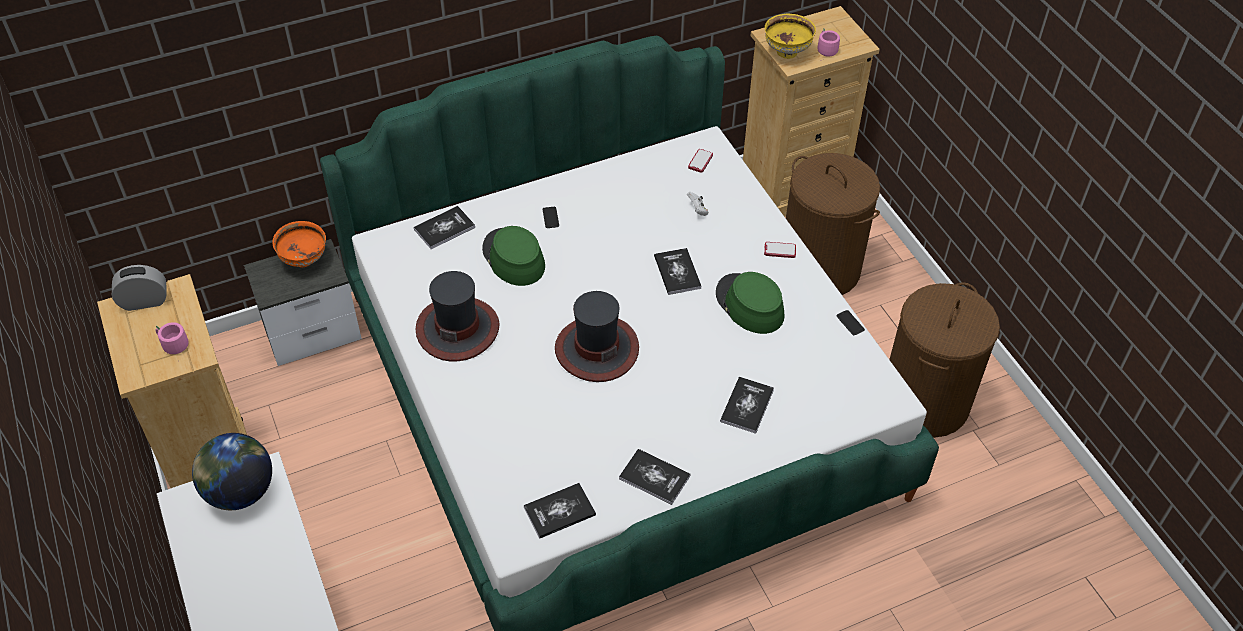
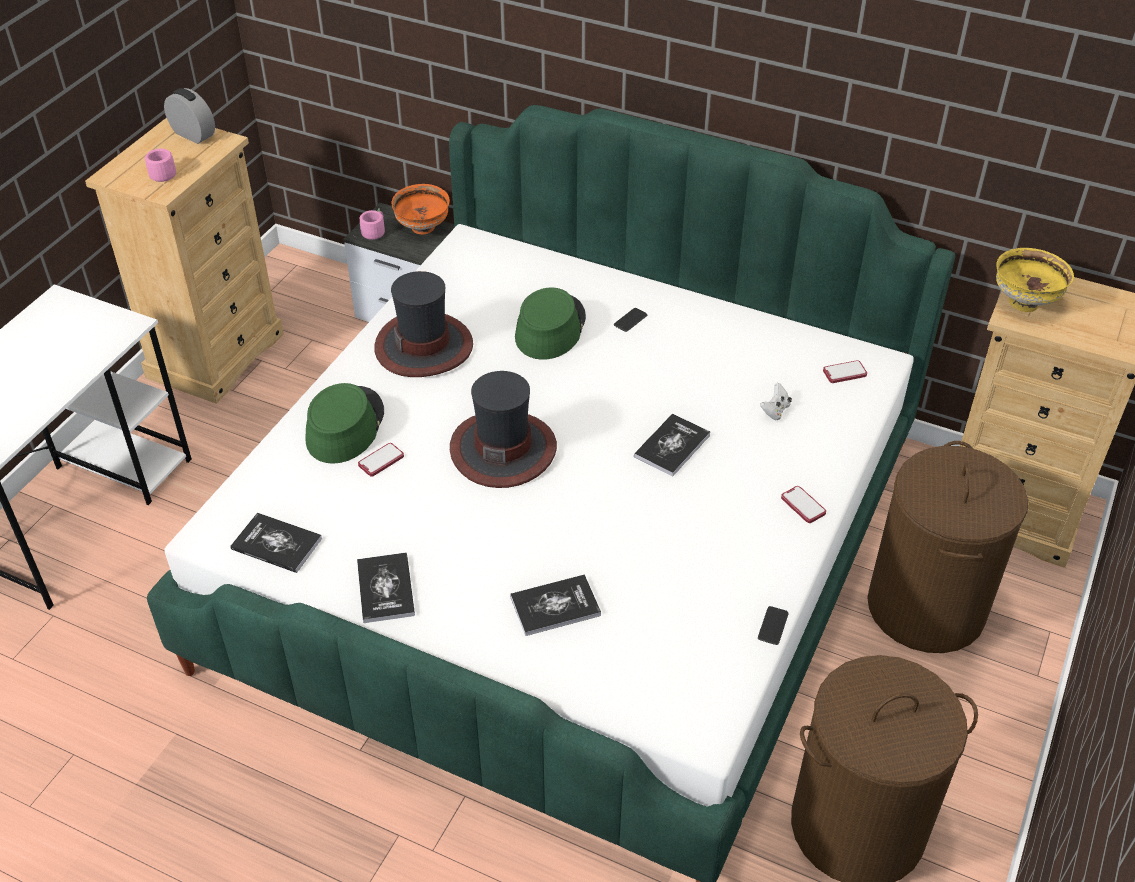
camera: 50 degrees right, 5 degrees down
(240, 492) = (94, 325): globe -> none
(444, 228) = (532, 266): book -> none
(541, 414) = (381, 460): none -> phone
(749, 305) = (696, 526): green hat -> green hat (344, 426)
(825, 49) = (1075, 327): pink mug -> pink mug (373, 231)

